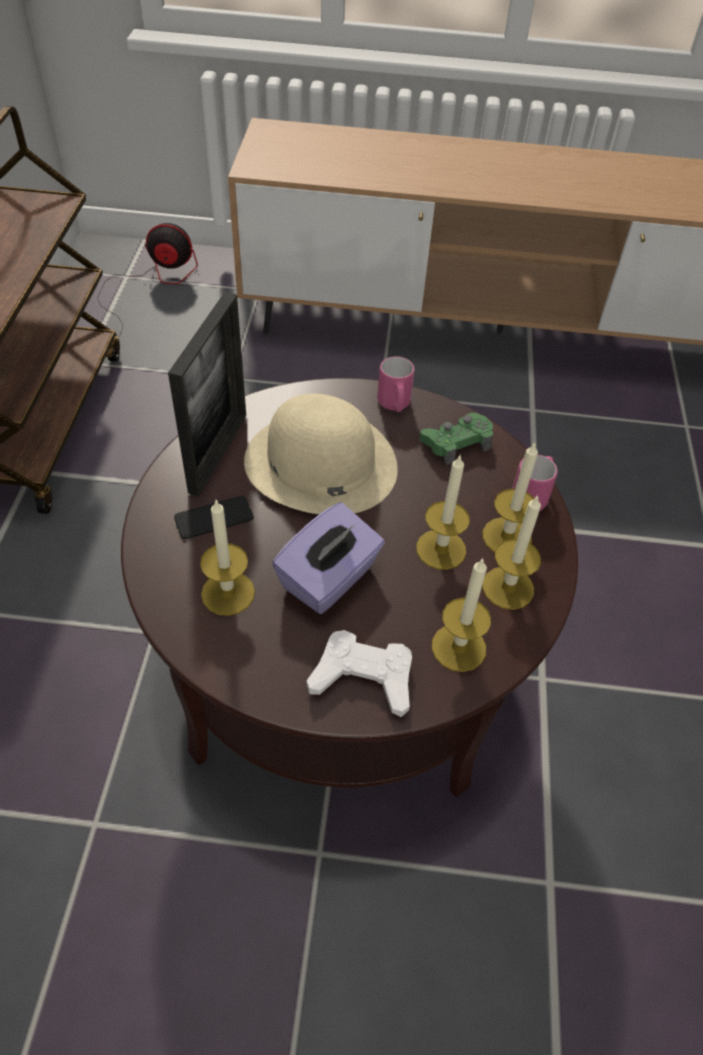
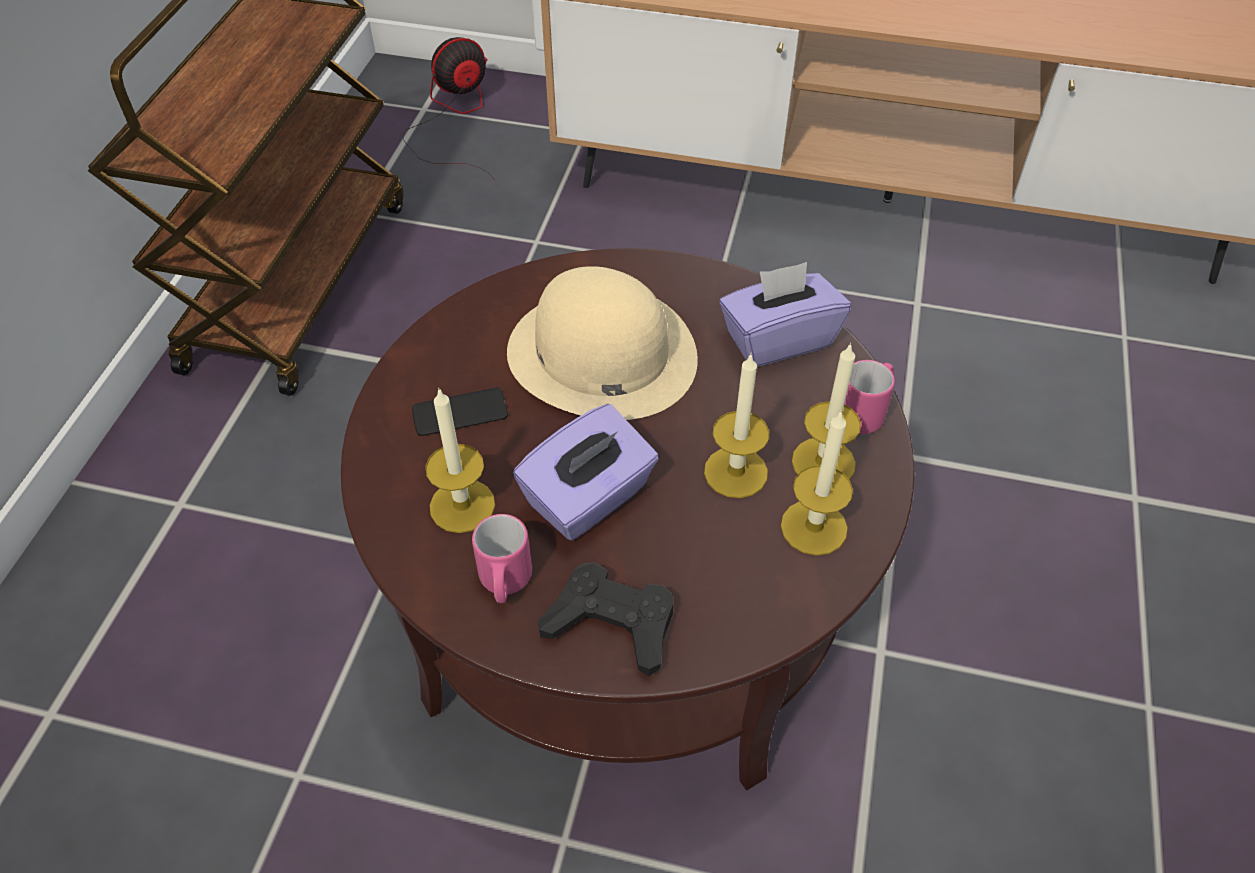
camera: 10 degrees right, 0 degrees up
(153, 283) = (455, 118): fan -> fan turned 45 degrees counterclockwise
(218, 452) = (478, 332): picture frame -> none
(363, 677) = (612, 623): white game controller -> black game controller
(394, 405) = (707, 287): pink mug -> pink mug (505, 583)
(456, 443) = (778, 339): green game controller -> purple tissue box
(458, 647) = (737, 597): candle -> none

